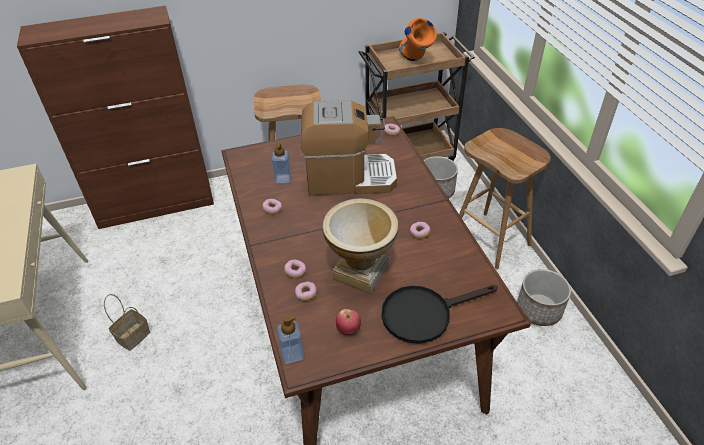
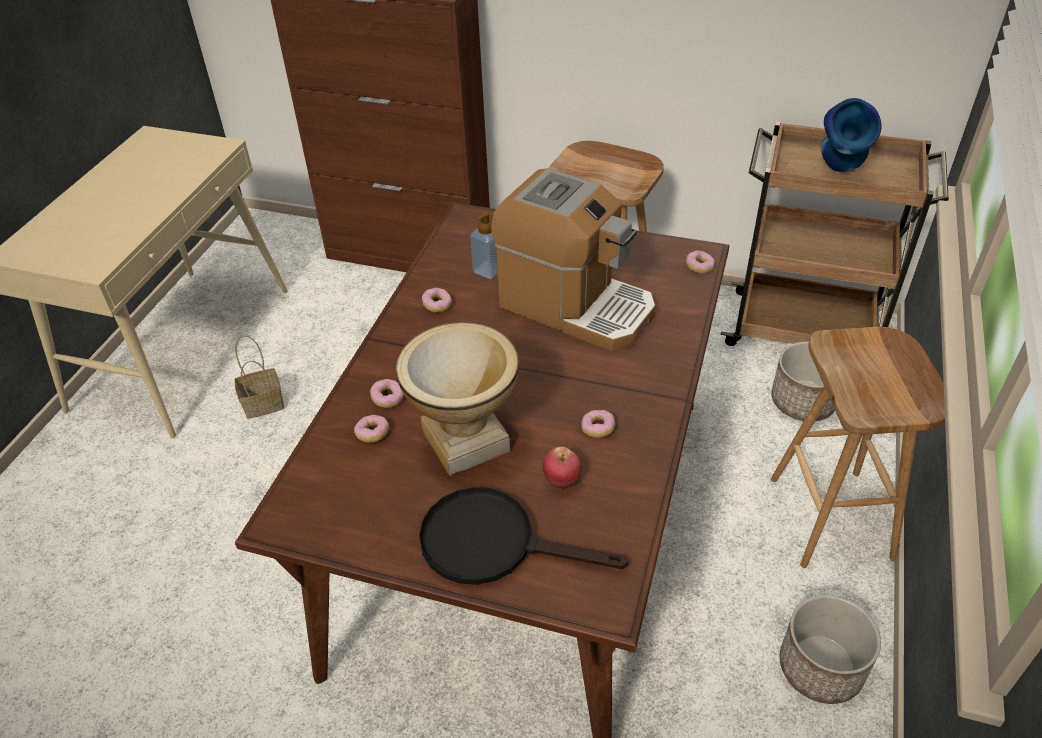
camera: 35 degrees right, 0 degrees up
(292, 354) = (286, 499): soap dispenser -> none
(348, 330) = (378, 508): apple -> apple (562, 481)
(415, 62) = (839, 174): orange vase -> blue vase

